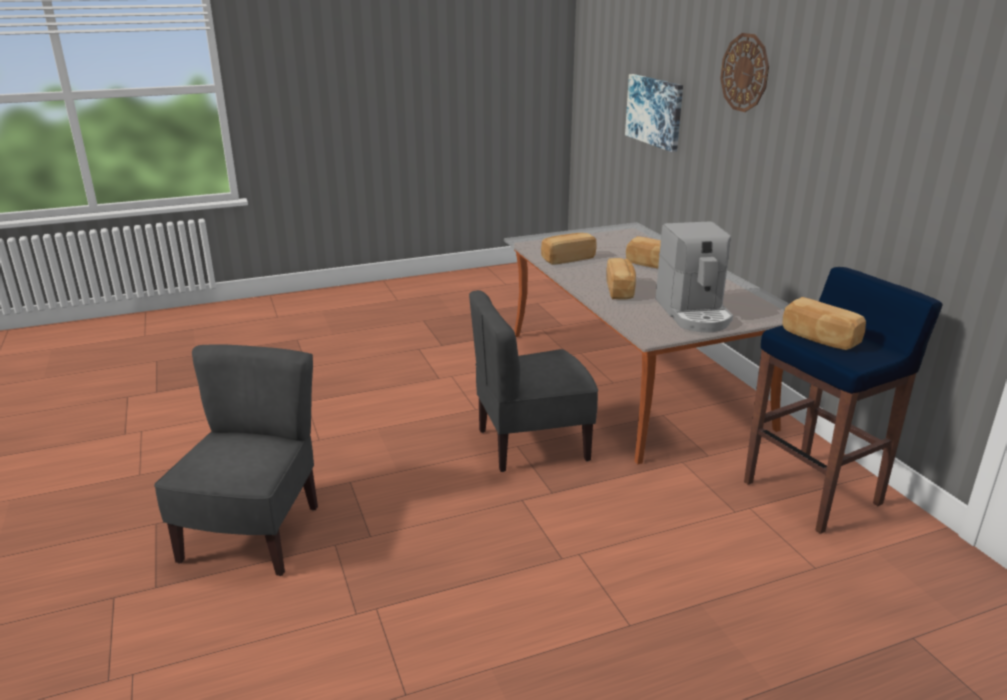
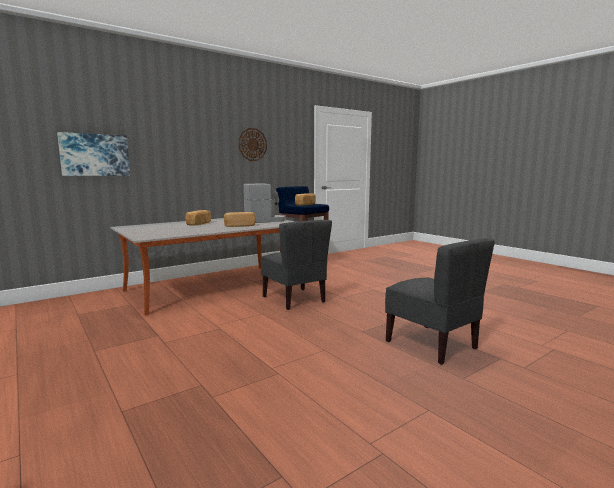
camera: 105 degrees left, 15 degrees down
(254, 534) = (432, 345): grey chair -> grey chair turned 120 degrees counterclockwise
(567, 258) = (187, 231): bread -> none
(745, 72) = (180, 125): wall clock -> wall clock (252, 144)

